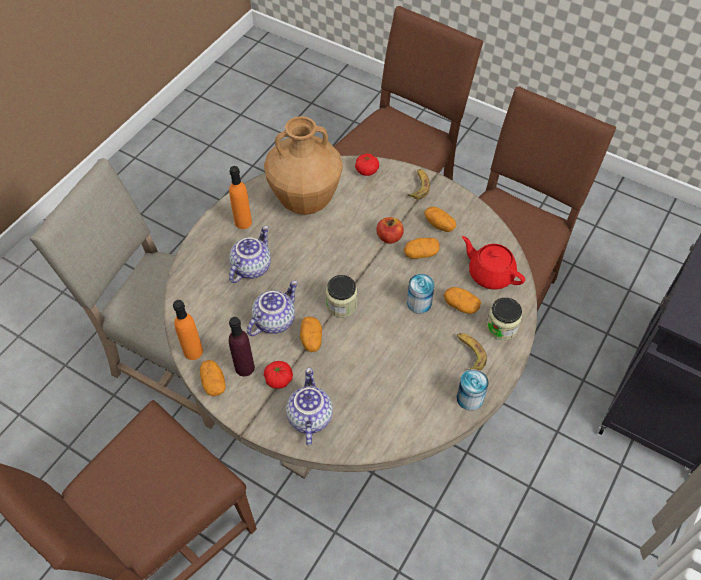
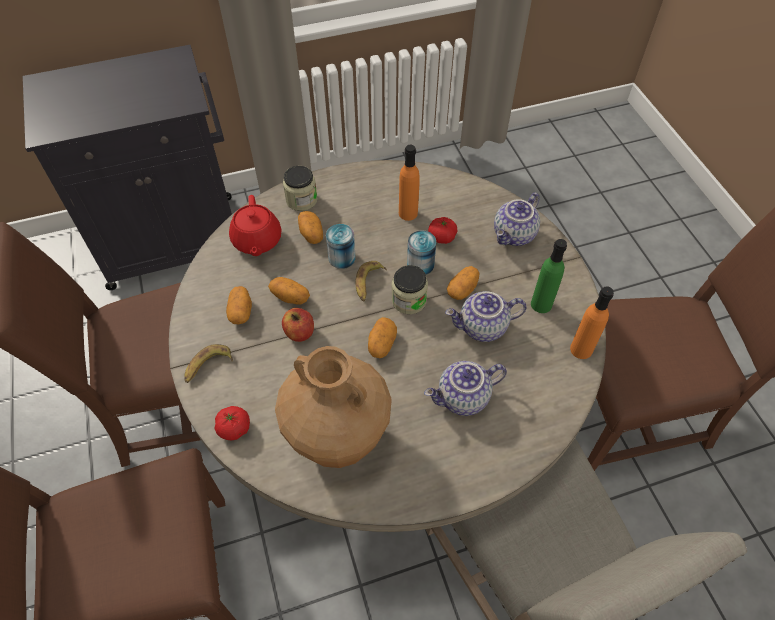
camera: 140 degrees left, 0 degrees up
(213, 383) = (578, 309): potato -> potato (381, 344)
(243, 222) = (429, 463): orange bottle -> orange bottle (408, 213)
(244, 367) = (541, 304): purple bottle -> green bottle
(279, 379) = (518, 276): tomato -> tomato (442, 237)
(469, 353) = (347, 199): banana -> banana (368, 283)
(469, 398) = (381, 175): can -> can (420, 264)

